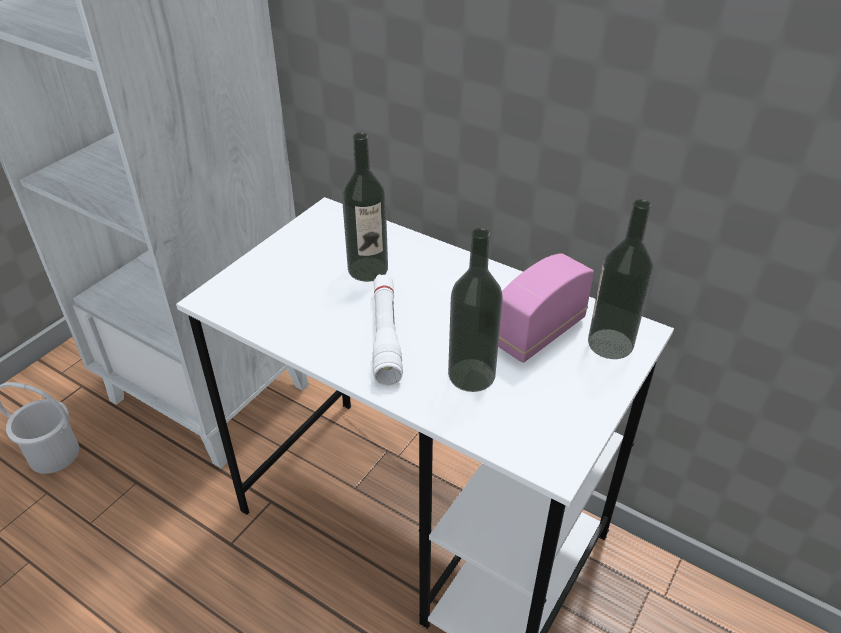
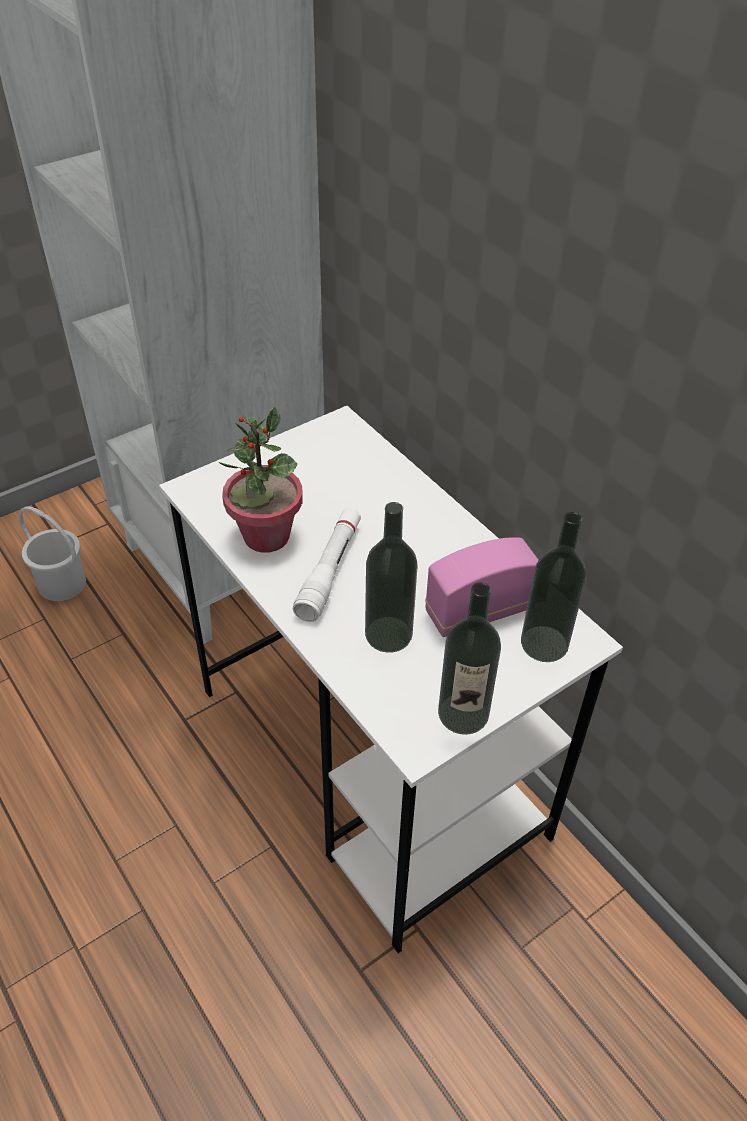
camera: 20 degrees right, 5 degrees up
(308, 322) = (266, 536): none -> potted plant
(368, 269) = (348, 497): bottle -> bottle (463, 713)

